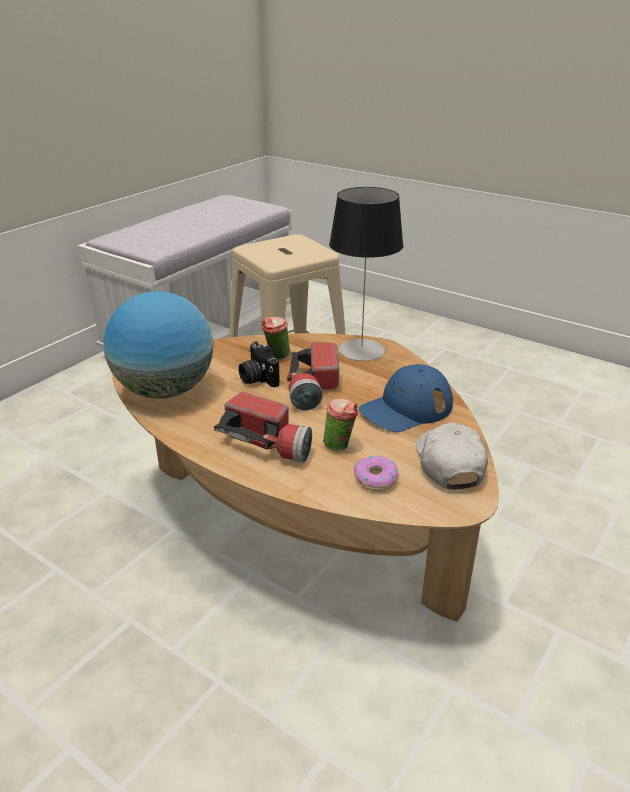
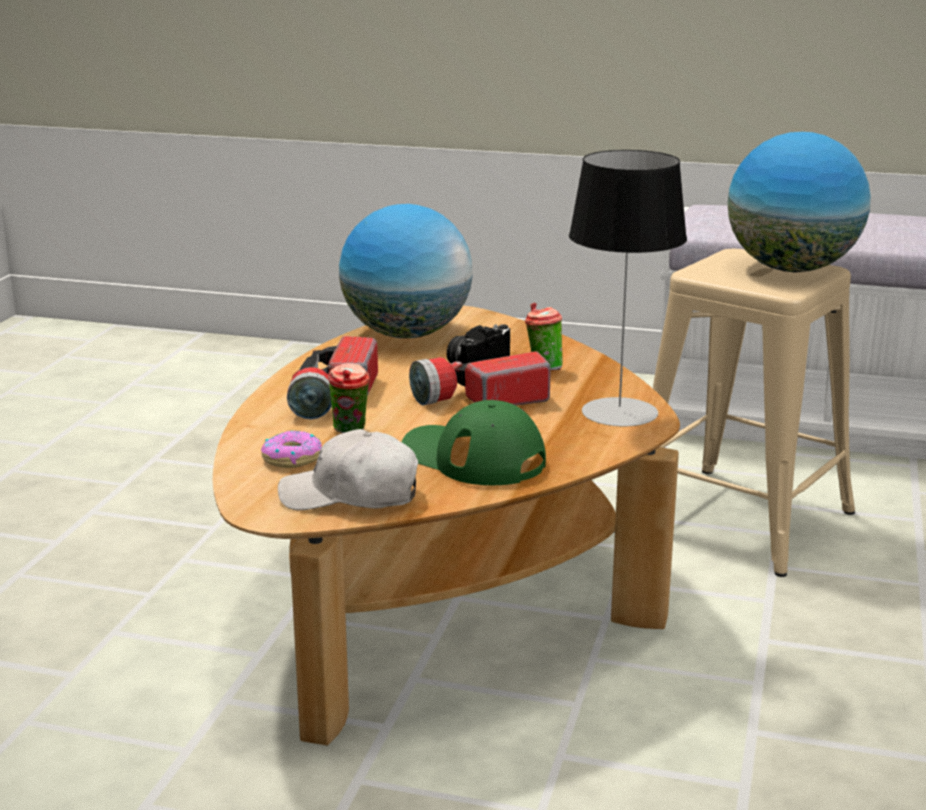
camera: 70 degrees right, 10 degrees down
(290, 244) = (791, 269): none -> globe
(406, 408) = (473, 457): blue cap -> green cap
(449, 463) = (351, 495): white cap -> white cap turned 150 degrees counterclockwise

